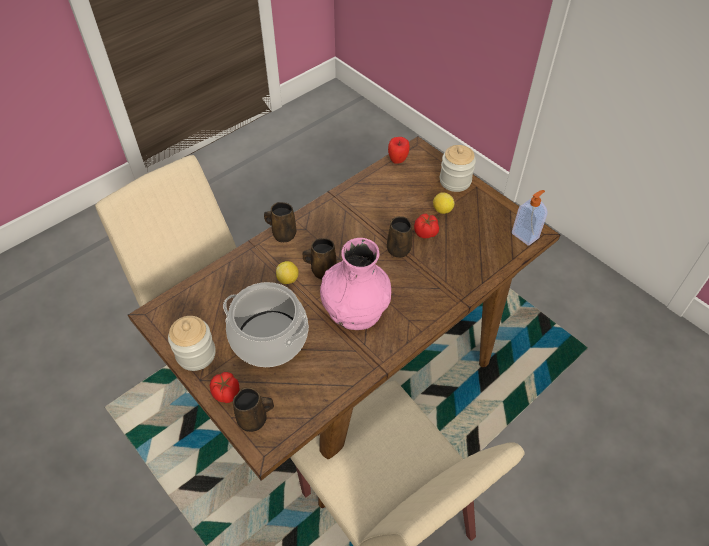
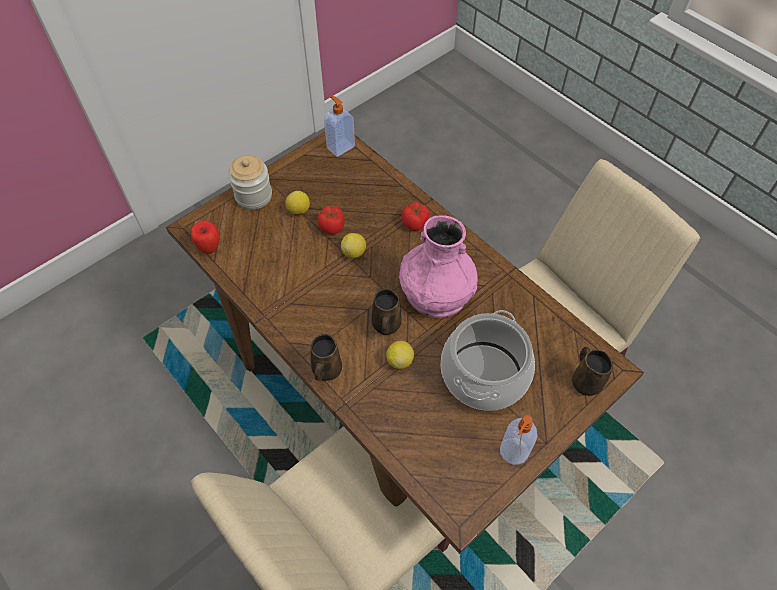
camera: 90 degrees left, 5 degrees up
(196, 354) = (513, 452): jar -> soap dispenser
(226, 393) = (559, 412): tomato -> tomato (415, 223)
(398, 248) = (354, 252): brown mug -> lemon

